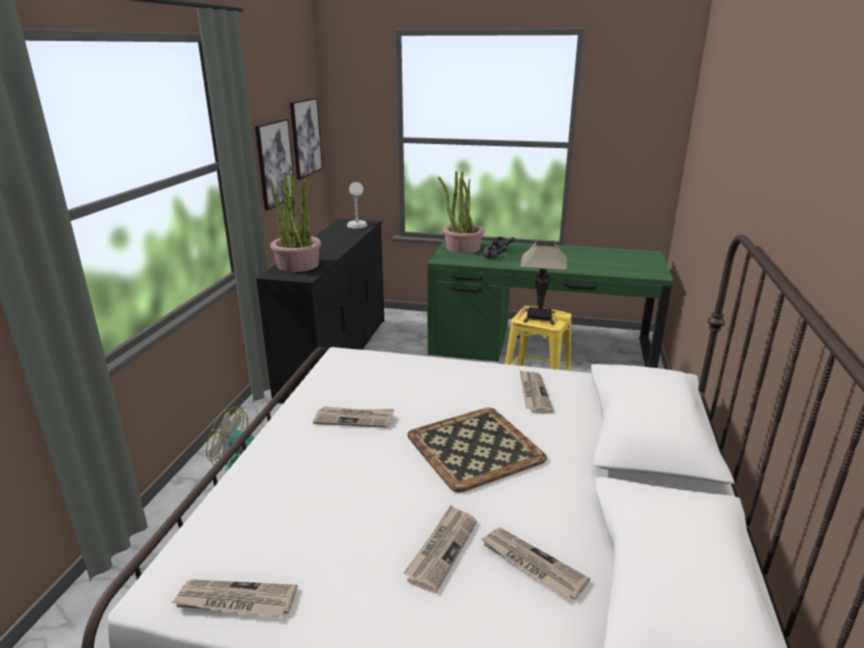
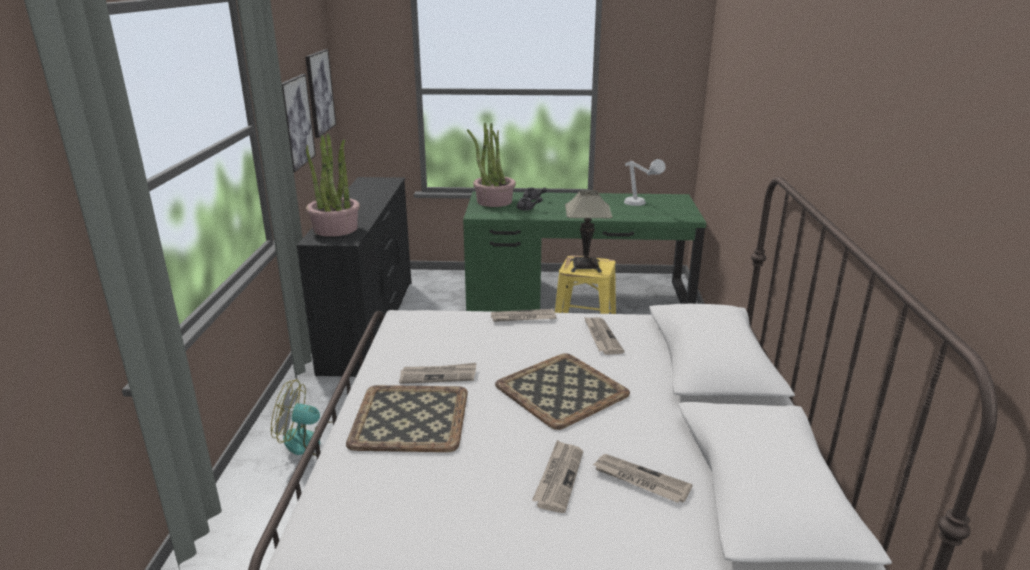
camera: 10 degrees left, 0 degrees up
(235, 601) = (385, 542): newspaper -> newspaper (522, 318)
(310, 461) = (409, 417): none -> tray
(357, 228) = (382, 186): grey table lamp -> grey table lamp (639, 205)

